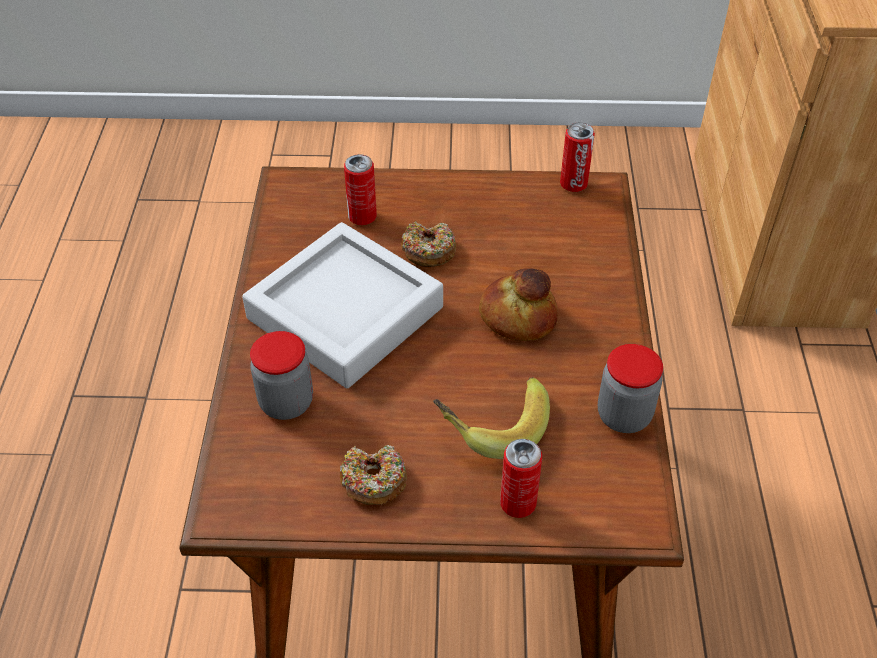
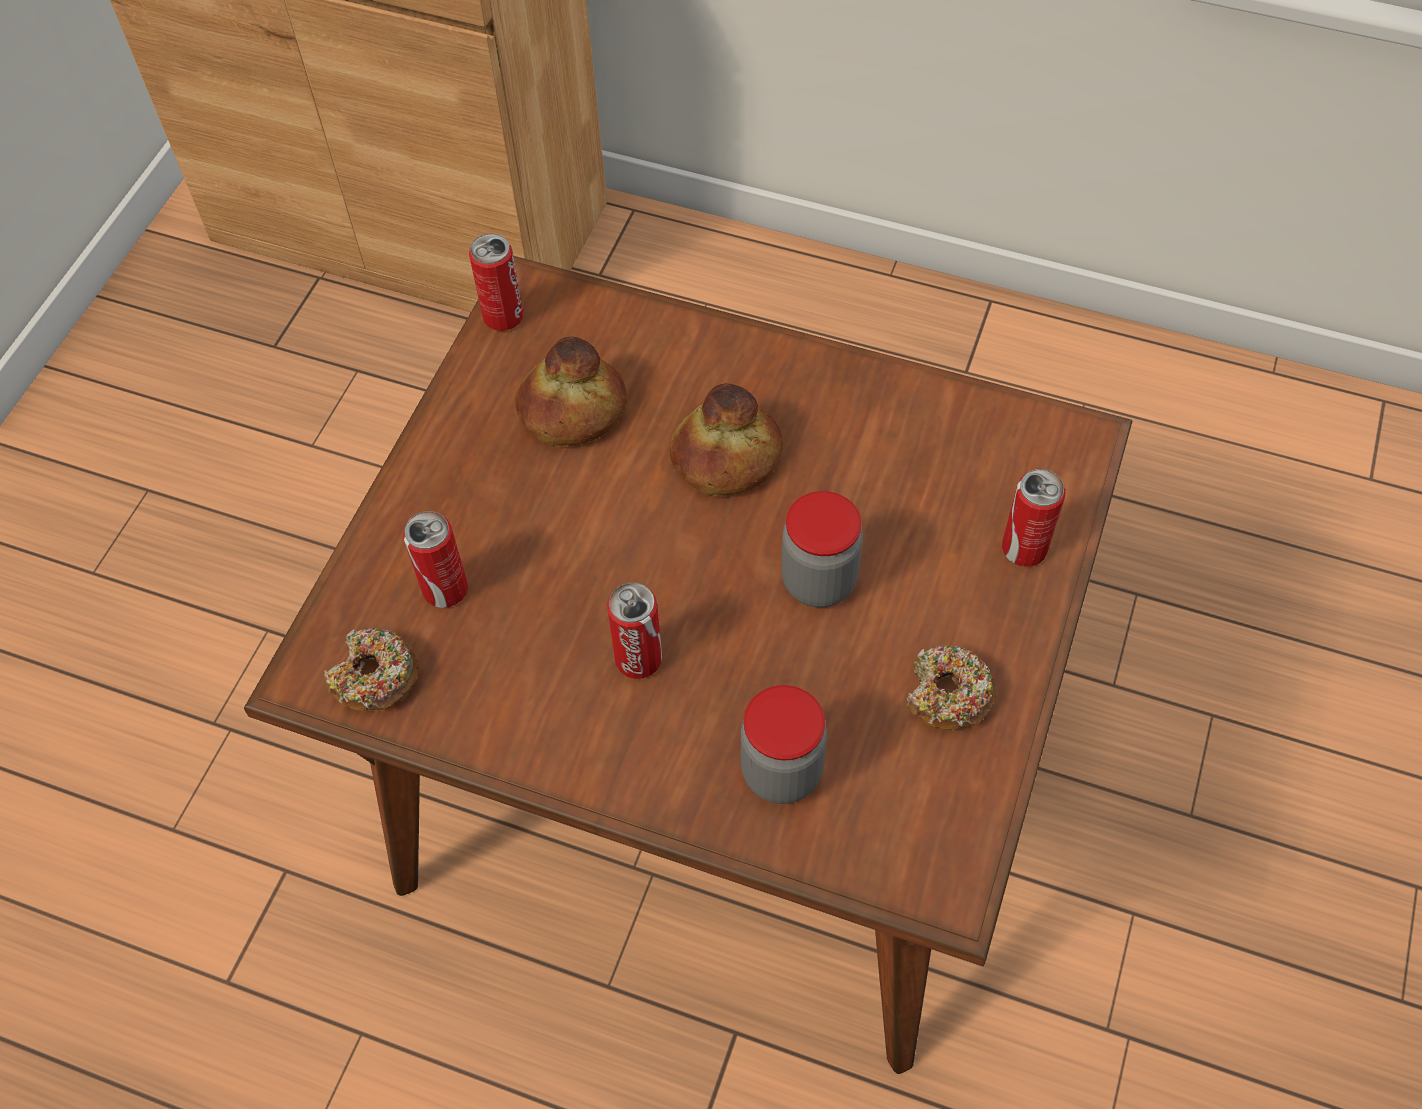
camera: 70 degrees left, 10 degrees up
(345, 313) = (638, 659): grey tray -> can
(428, 251) = (557, 524): donut -> donut (375, 678)
(491, 426) = (900, 541): banana -> none
(517, 234) = (572, 411): none -> bread
(624, 415) = (926, 402): jar -> jar (819, 581)

